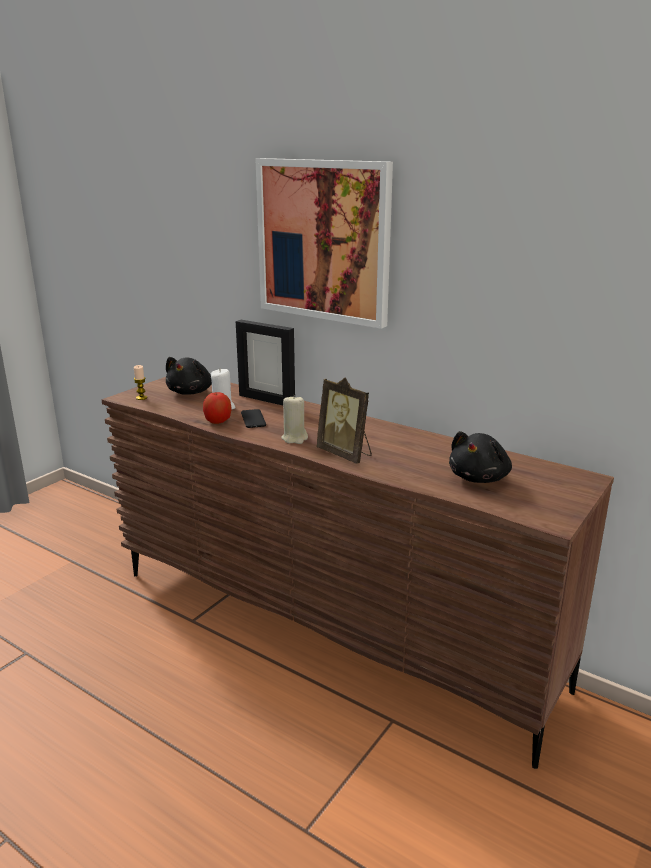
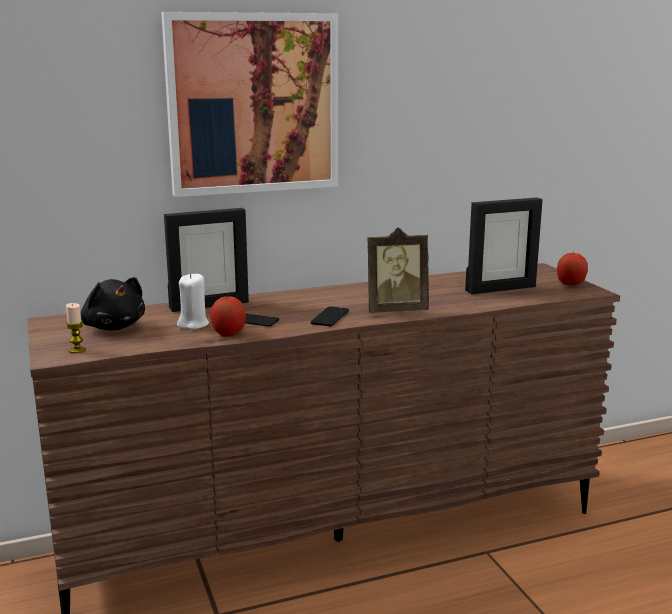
camera: 55 degrees left, 5 degrees down
(295, 438) = (330, 317): beige candle -> phone
(479, 478) = (500, 288): black plush toy -> picture frame
(559, 505) = (570, 284): none -> apple

